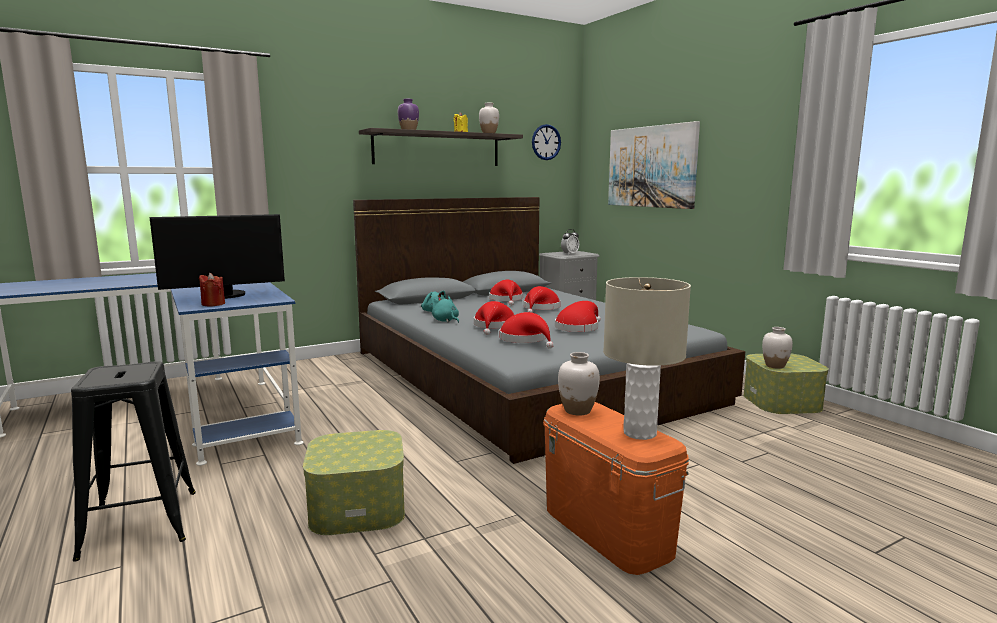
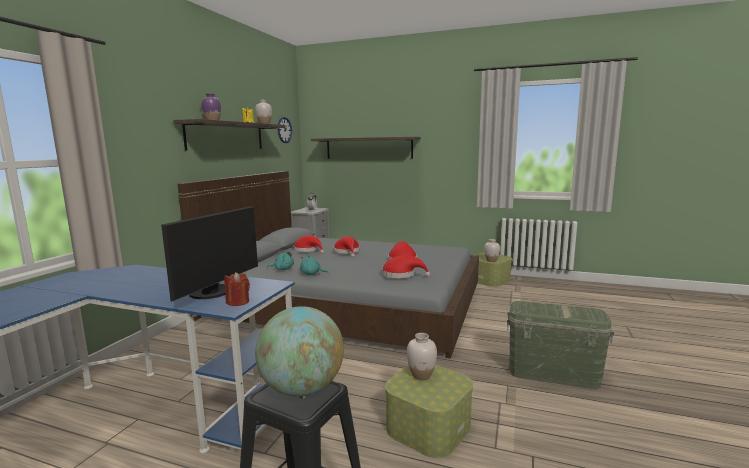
camera: 40 degrees left, 0 degrees up
(127, 373) = (302, 389): none -> globe
(494, 326) = (357, 270): red hat -> none
(578, 410) = (529, 308): white vase -> white vase (421, 375)
(607, 530) = (553, 373): orange storage box -> green storage box
(640, 433) = (578, 310): beige table lamp -> none
(651, 167) = (368, 148): picture -> shelf

